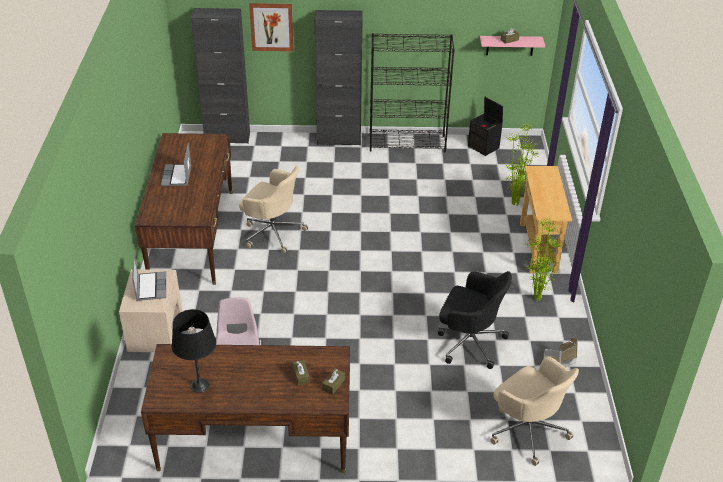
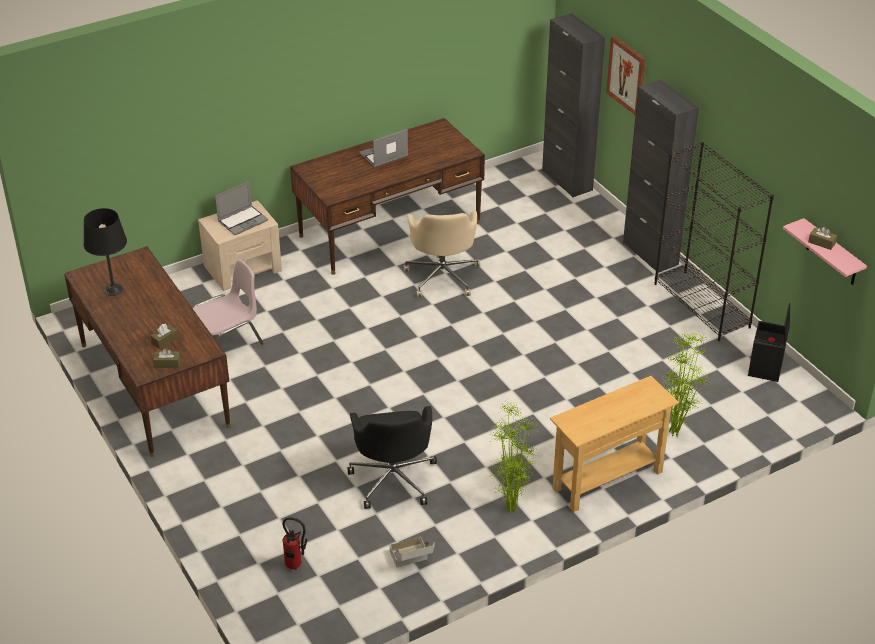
camera: 60 degrees right, 0 degrees up
(527, 429) = (295, 566): beige office chair -> fire extinguisher

